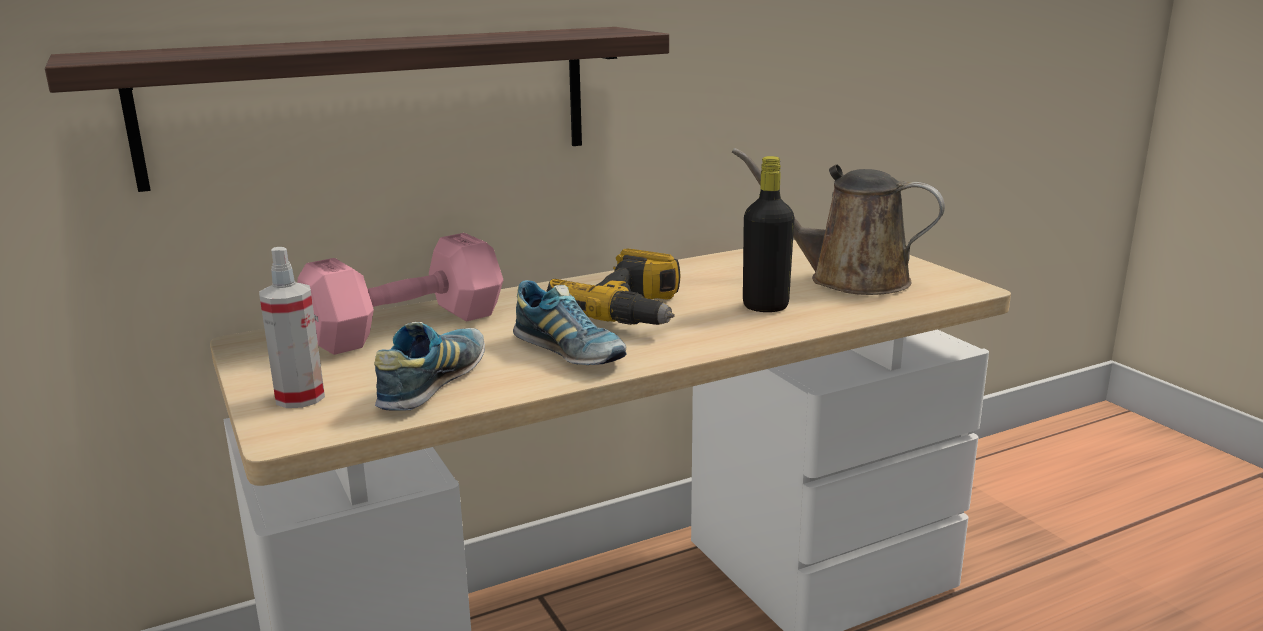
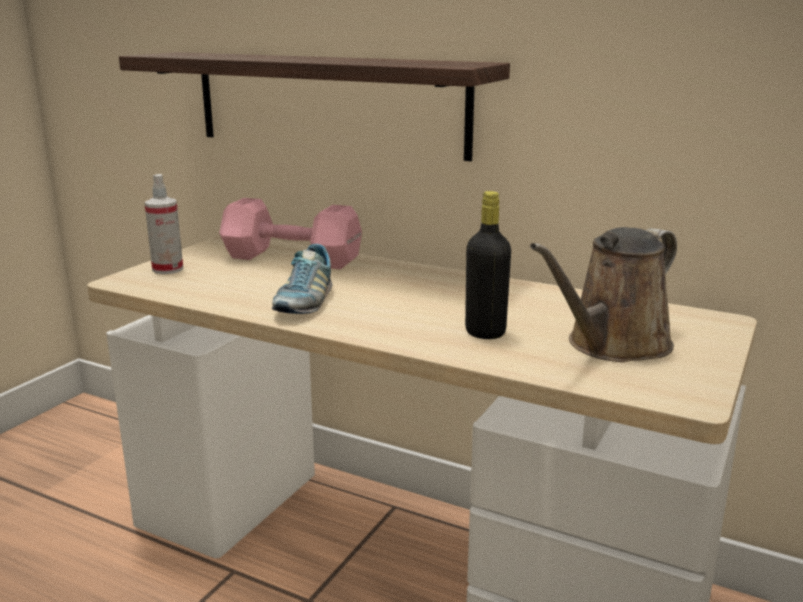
camera: 55 degrees right, 0 degrees up
(433, 384) = (215, 287): shoe -> none
(632, 312) = (403, 299): power drill -> none
(848, 279) = (612, 345): brown watering can -> brown watering can turned 120 degrees counterclockwise

